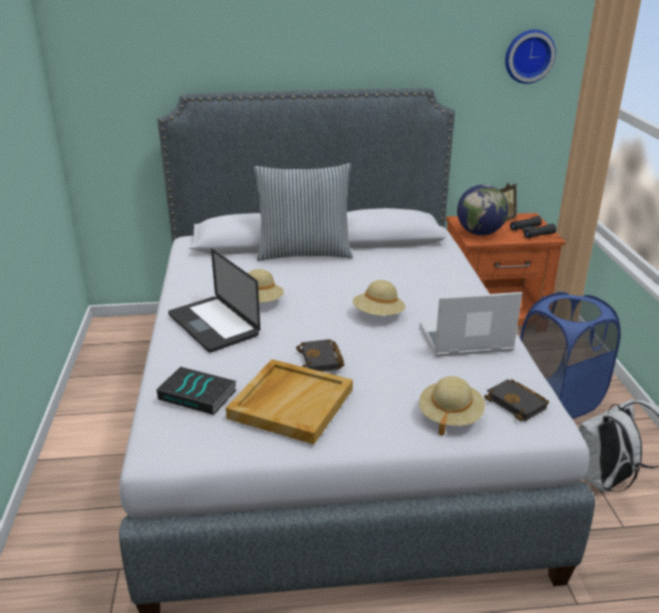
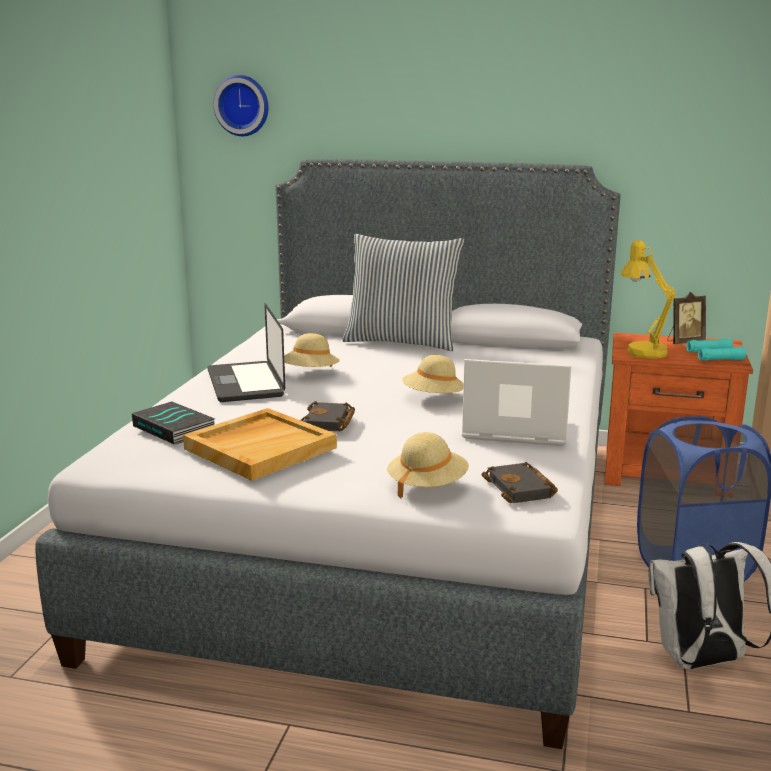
camera: 20 degrees right, 10 degrees down
(479, 233) = (641, 350): globe -> yellow table lamp
(528, 56) = (725, 132): wall clock -> wall clock (243, 105)
(531, 231) = (714, 356): black binoculars -> turquoise binoculars

